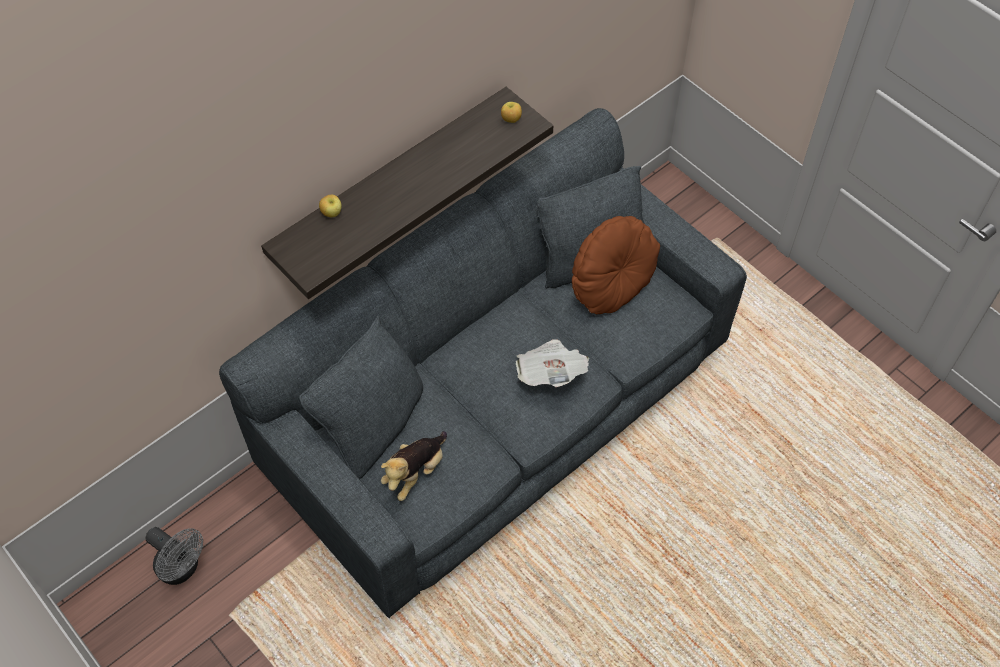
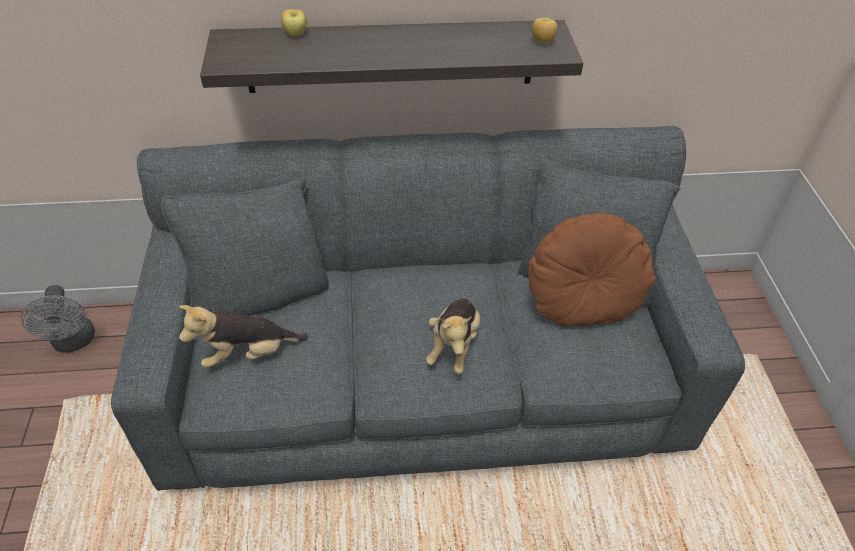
camera: 35 degrees right, 10 degrees down
(550, 373) = (454, 345): newspaper -> plush toy

